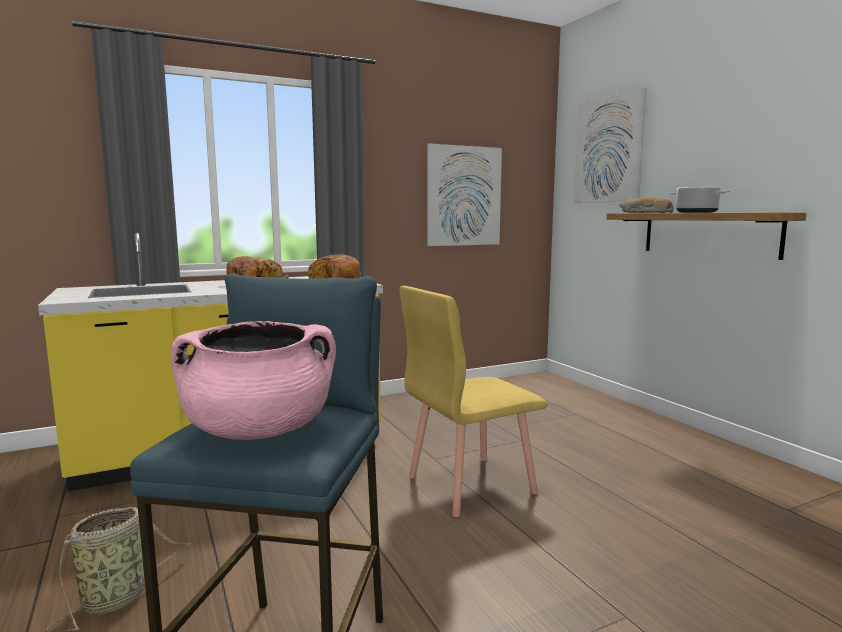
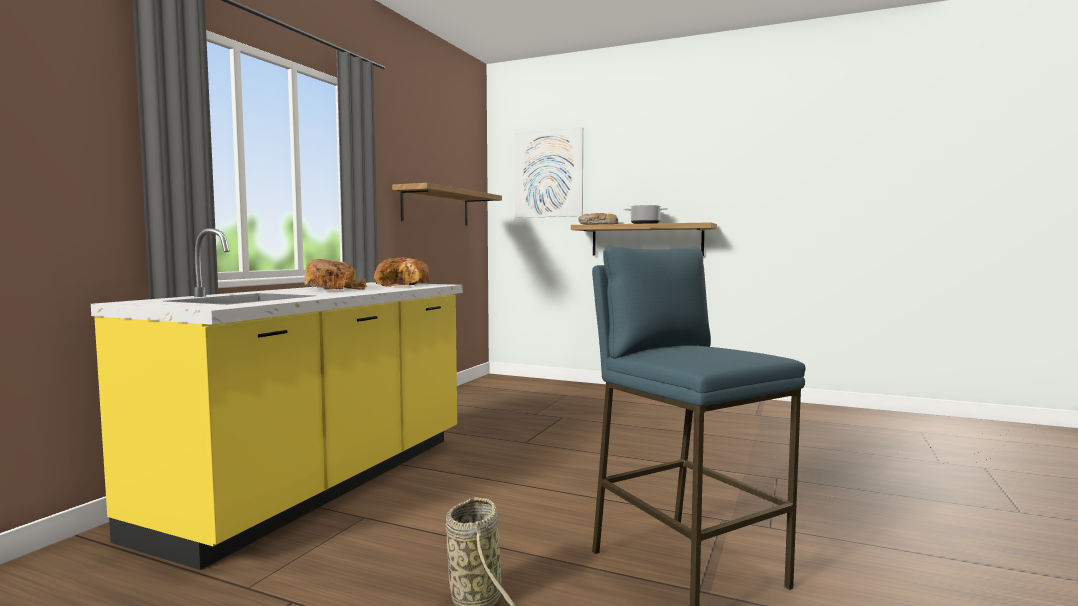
camera: 40 degrees left, 5 degrees down
(260, 431) = (721, 353): pink cooking pot -> none
(464, 196) = (436, 207): picture -> shelf
(469, 484) = (581, 449): yellow chair -> none

